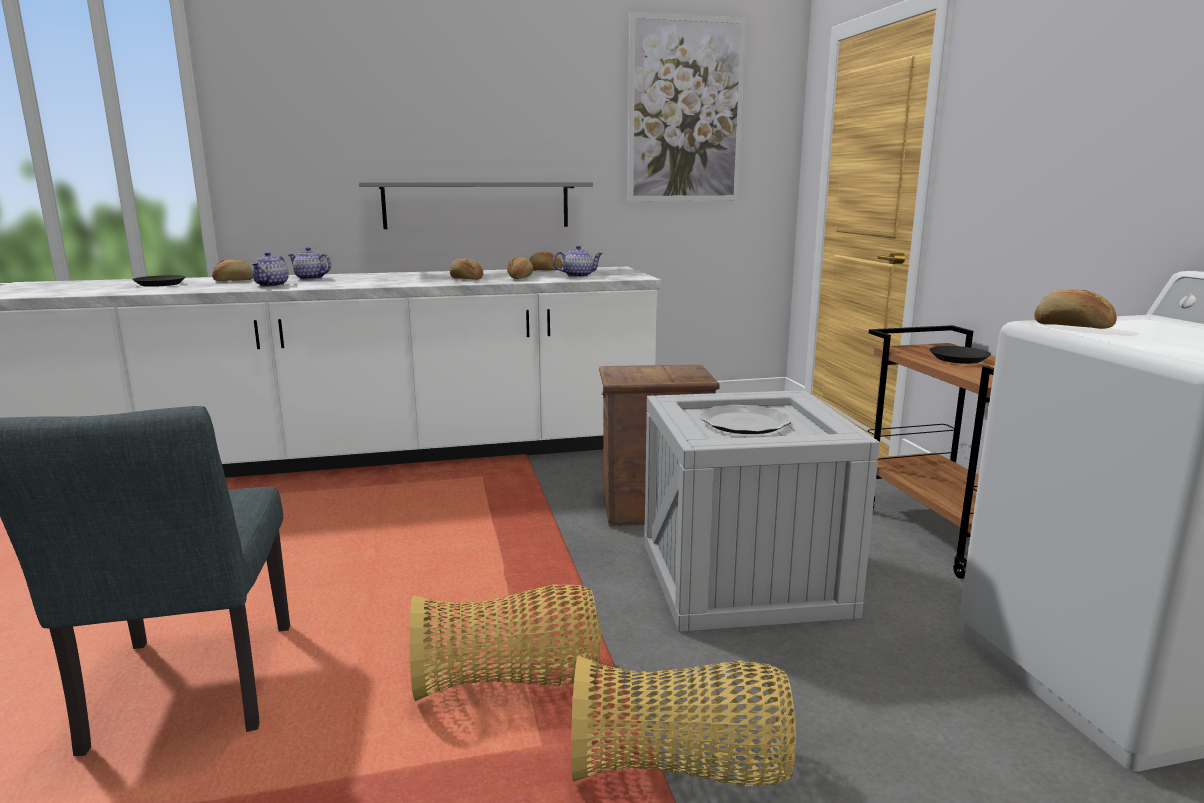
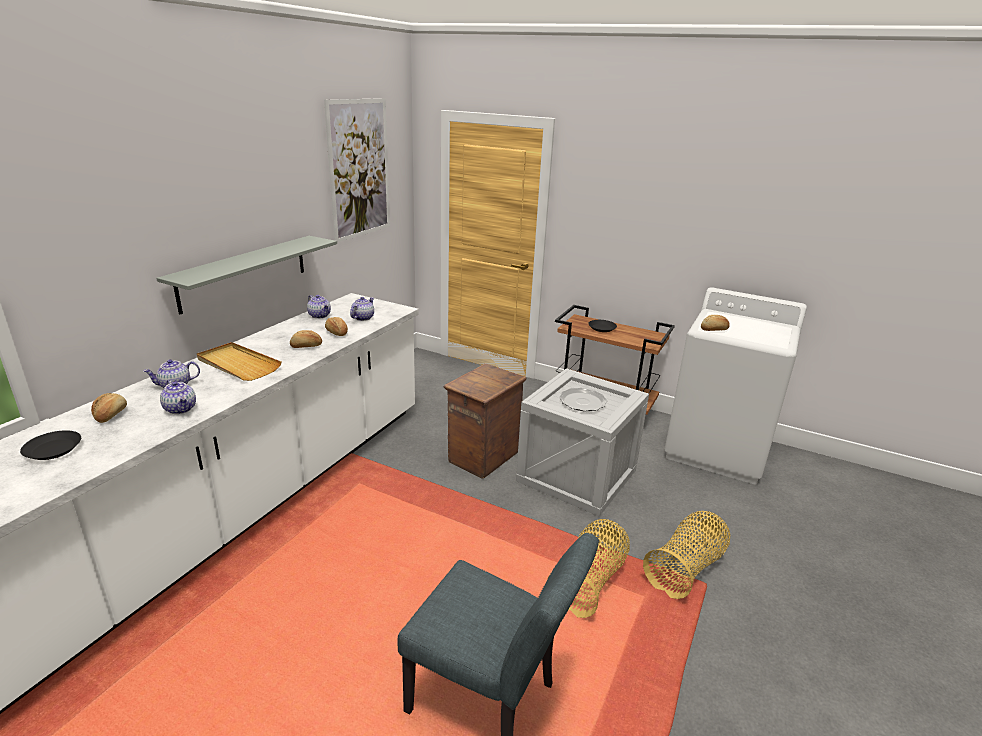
camera: 50 degrees left, 10 degrees up
(384, 278) = (238, 364): none -> beige tray
(545, 271) = (320, 315): bread -> teapot

